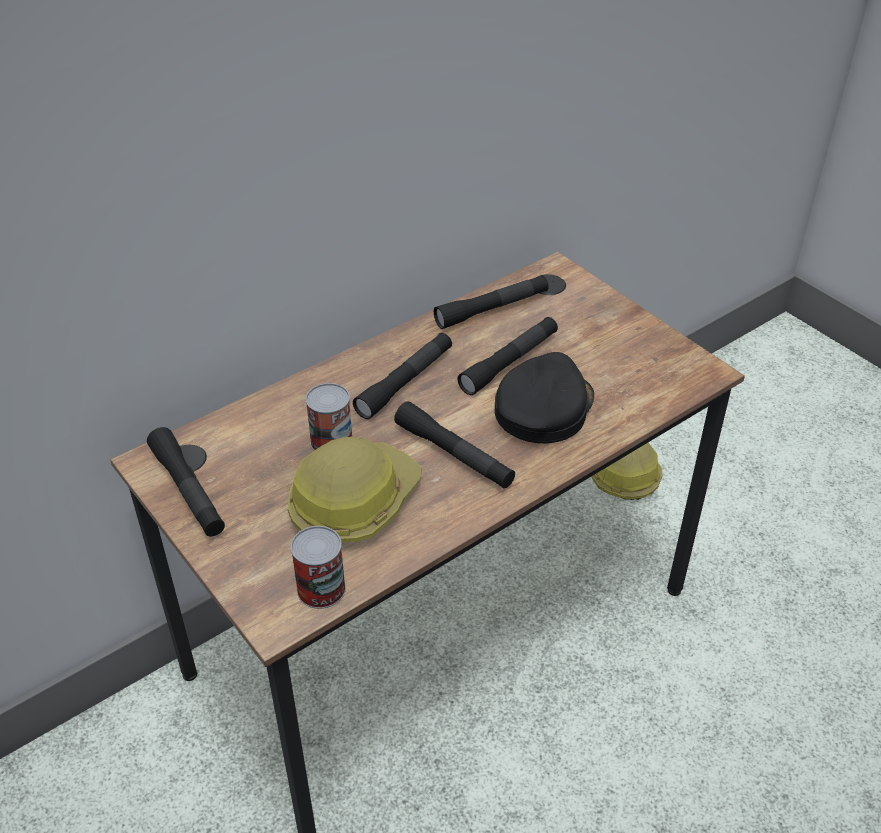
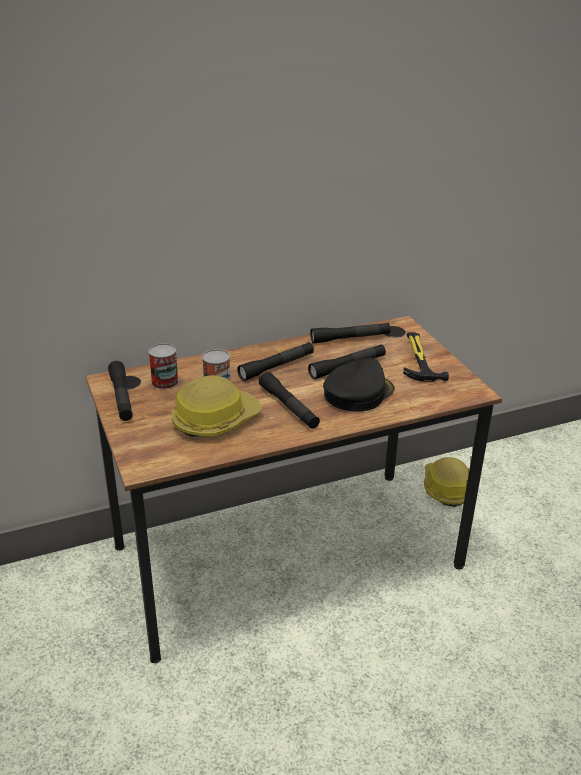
camera: 15 degrees right, 10 degrees down
(321, 589) = (175, 458): can -> can (165, 382)
(604, 328) = (419, 359): none -> hammer

